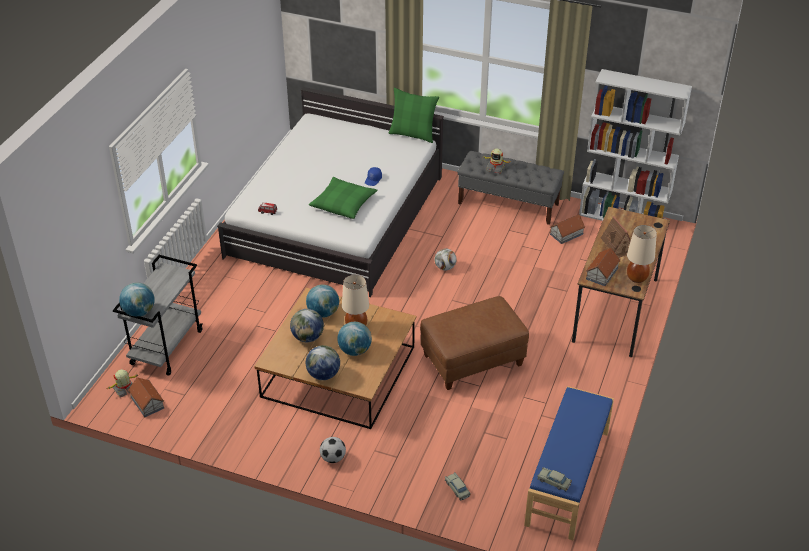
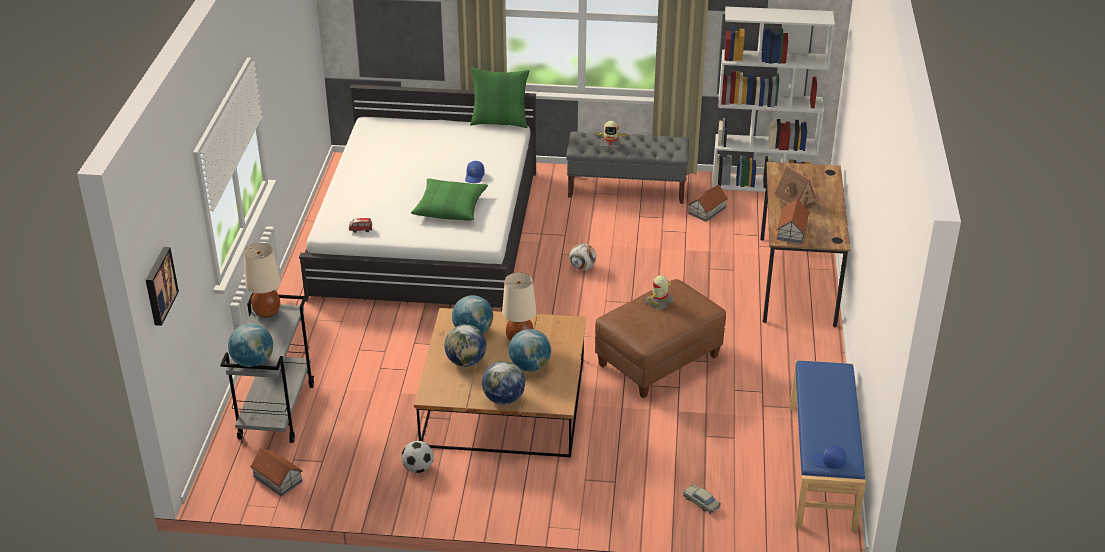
camera: 15 degrees left, 5 degrees down
(56, 249) = (159, 285): none -> picture
(124, 389) = (241, 469): toy robot -> toy robot (659, 302)
(333, 458) = (539, 497): football -> football (418, 468)
(554, 482) = (828, 462): beige toy car -> blue cap
(636, 278) = (832, 229): beige table lamp -> beige table lamp (266, 312)

